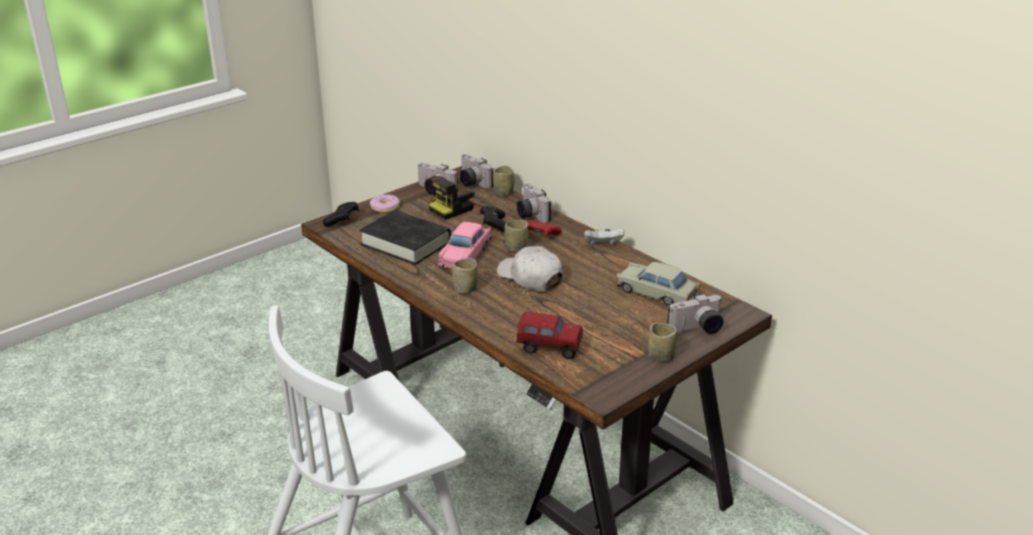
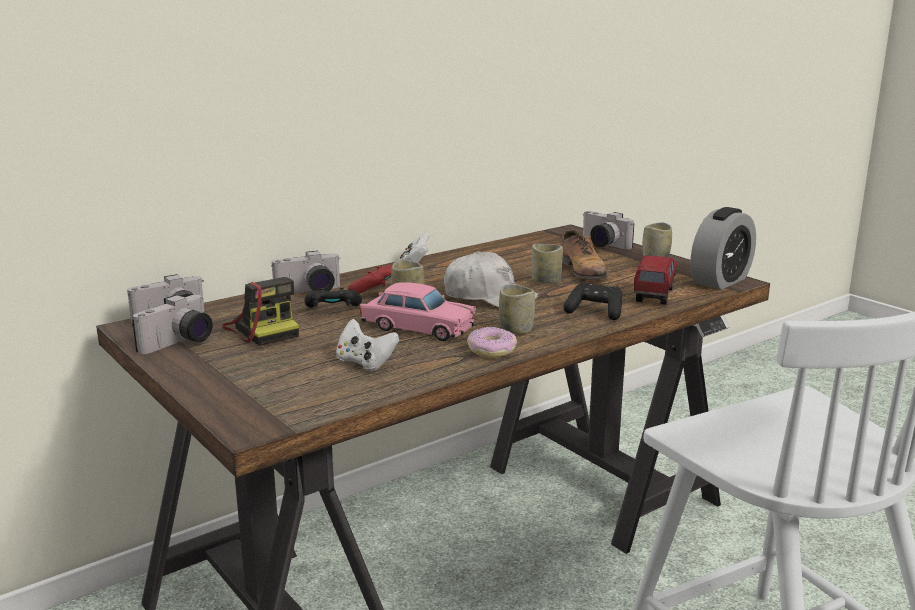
camera: 85 degrees left, 10 degrees down
(342, 220) = (248, 412): black game controller -> black game controller (595, 312)
(385, 208) = (220, 378): donut -> donut (491, 350)
(406, 243) = (365, 363): black book -> white game controller
(503, 193) = (228, 303): cup -> cup (546, 281)
(530, 278) = (489, 298): white cap -> white cap turned 120 degrees counterclockwise
(600, 387) = (720, 281): none -> alarm clock
(609, 317) = (583, 271): none -> shoe
(656, 293) = (531, 253): beige toy car -> none
(697, 329) = (602, 245): camera -> camera turned 150 degrees clockwise

